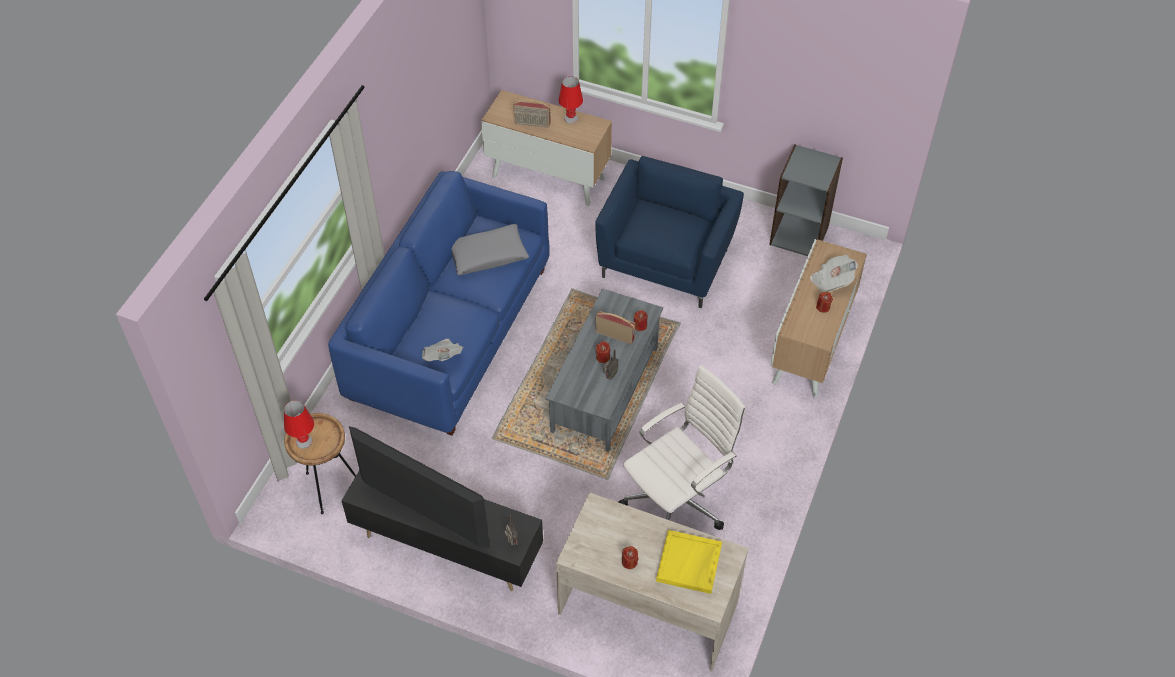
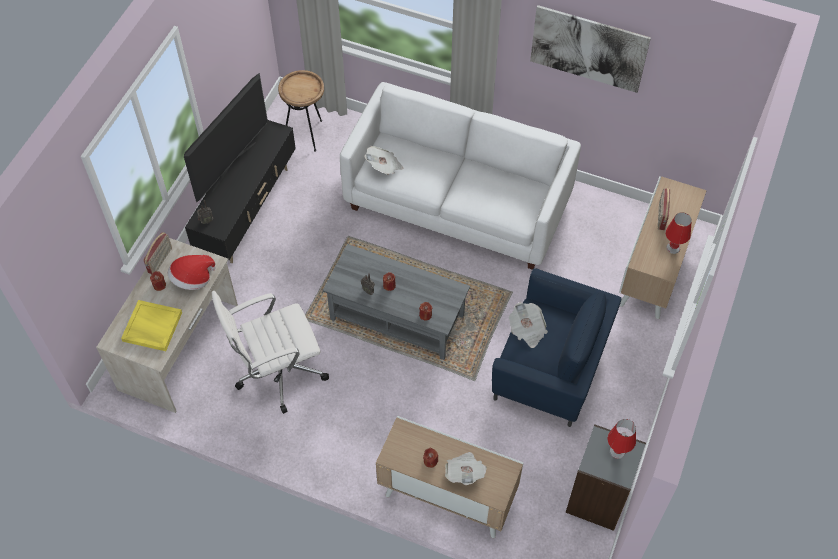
camera: 90 degrees right, 5 degrees up
(303, 441) = (298, 82): red table lamp -> red table lamp (617, 451)
(401, 85) = (588, 48): none -> picture
(450, 332) = (458, 202): blue sofa -> white sofa
(487, 255) = (498, 193): grey pillow -> none
(615, 335) = (414, 295): radio -> radio (160, 260)
(620, 526) = (192, 279): none -> hat
(660, 239) = (527, 330): none -> newspaper
(677, 501) = (278, 371): white office chair -> white office chair turned 105 degrees clockwise

